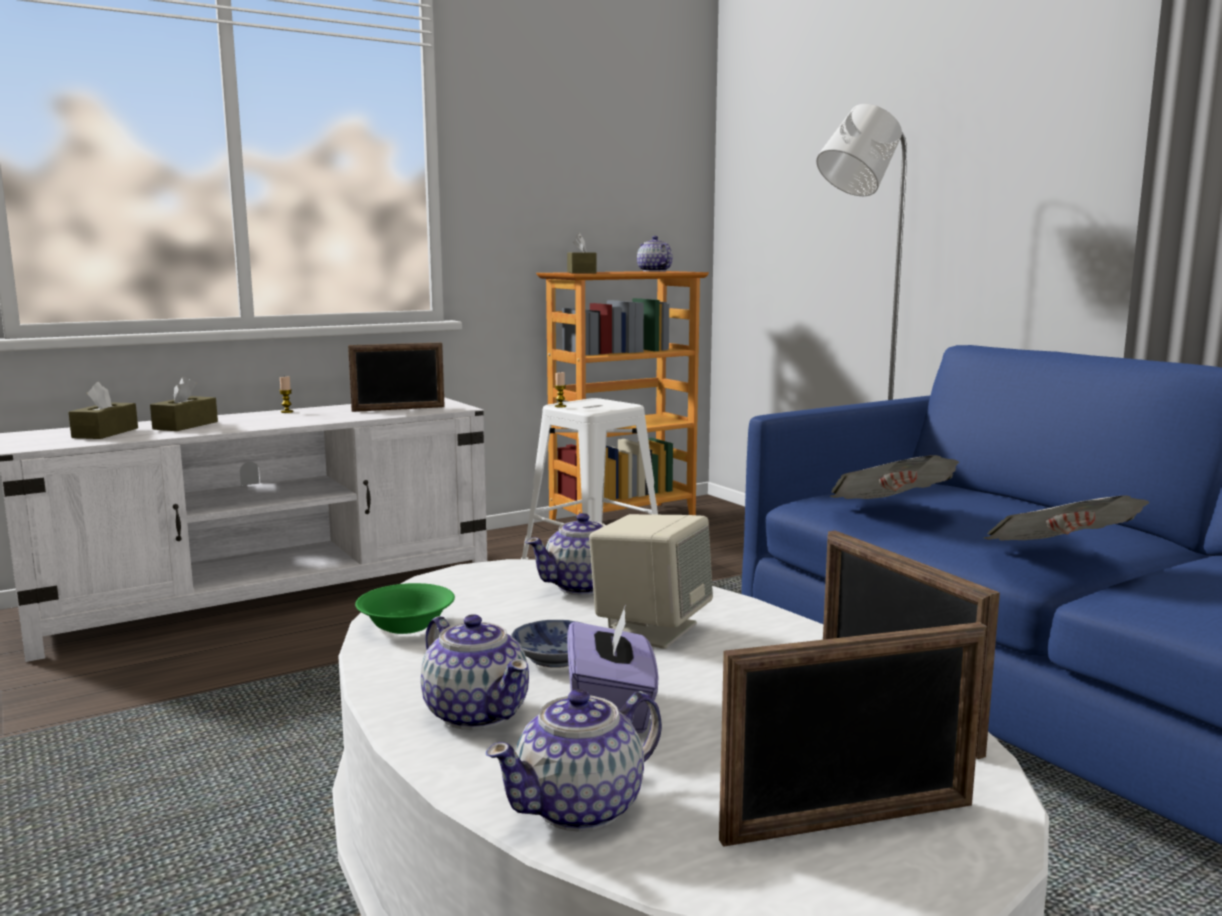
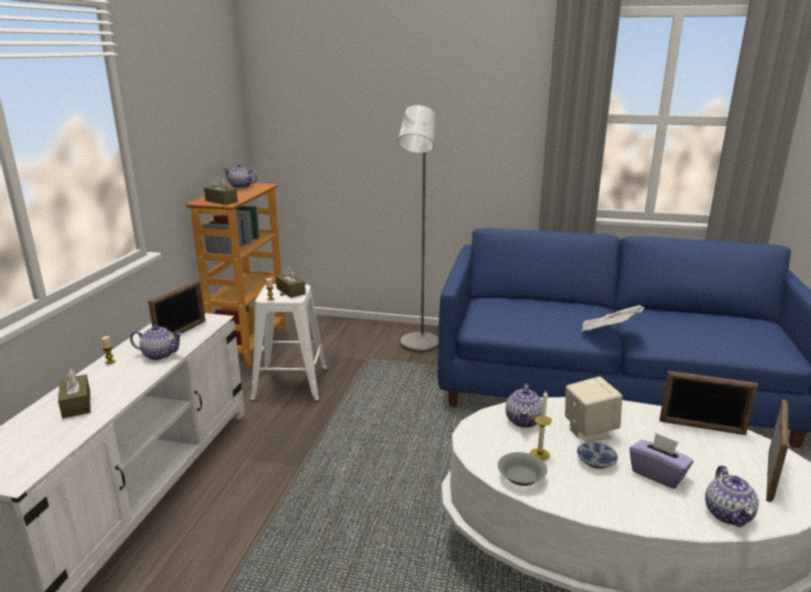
camera: 45 degrees left, 10 degrees up
(105, 433) = (35, 437): brown tissue box -> brown tissue box (291, 291)
(407, 625) = (521, 478): green bowl -> grey bowl
(476, 712) = (634, 501): teapot -> teapot (159, 354)
(500, 618) = (539, 454): none -> candle
(890, 513) = (521, 326): newspaper -> none

